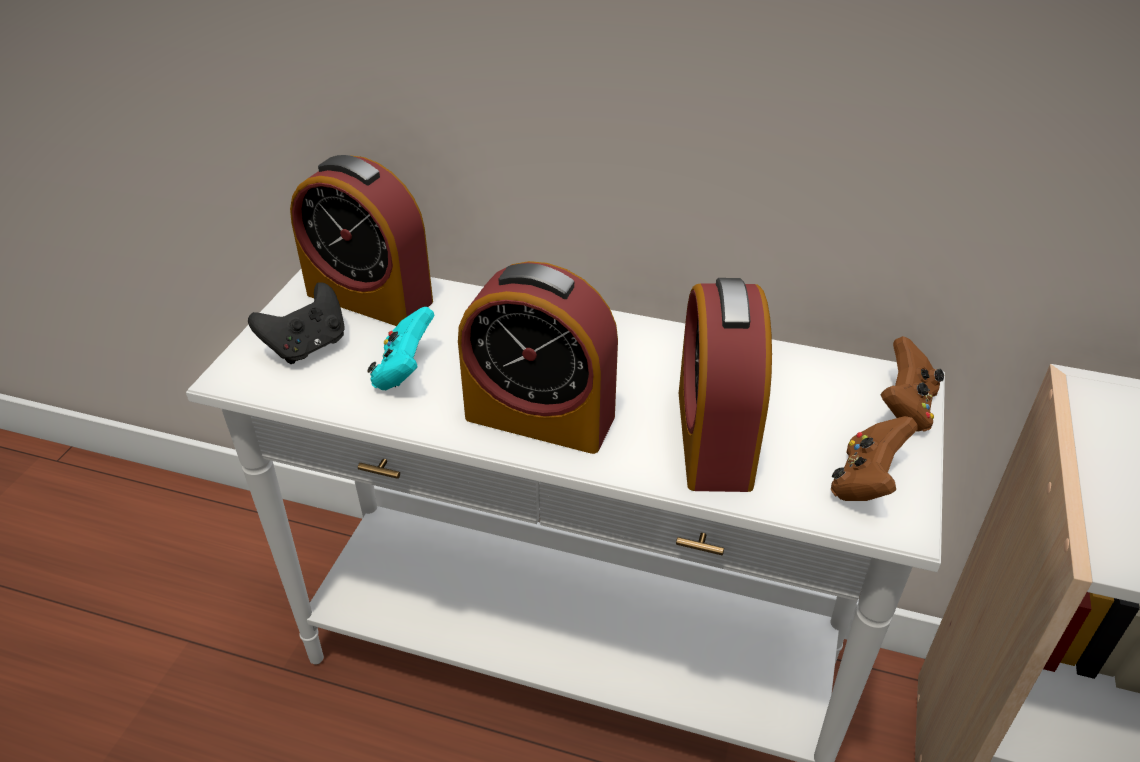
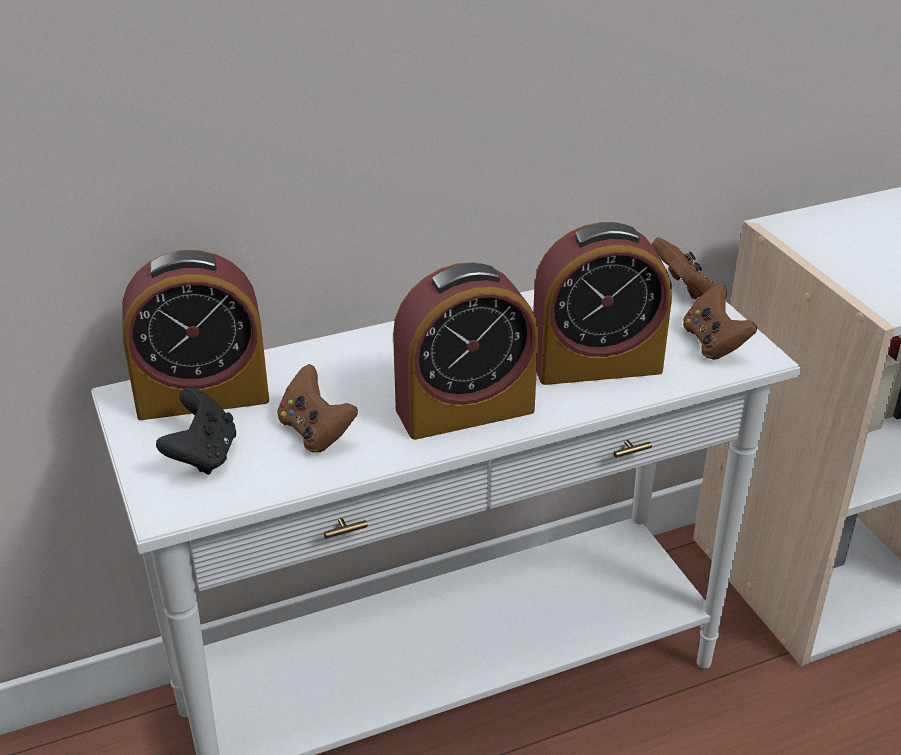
camera: 40 degrees left, 5 degrees down
(404, 371) = (315, 432): turquoise game controller -> brown game controller
(714, 438) = (596, 364): alarm clock -> alarm clock turned 60 degrees counterclockwise

